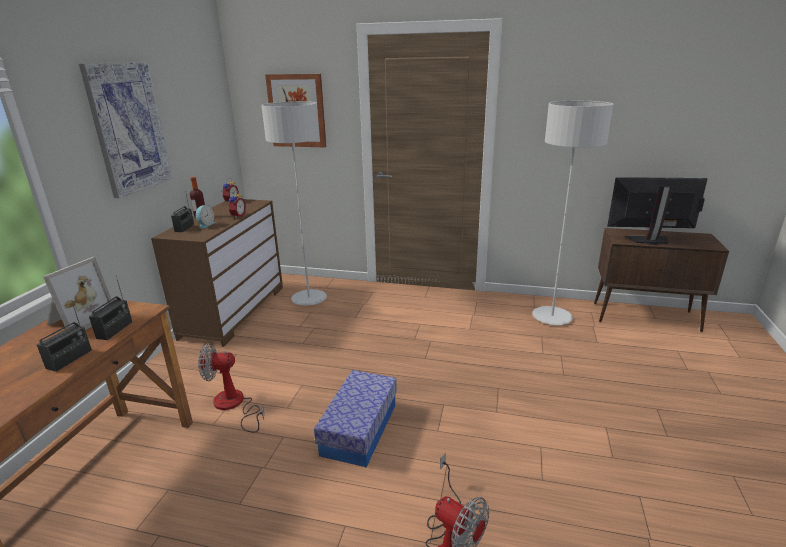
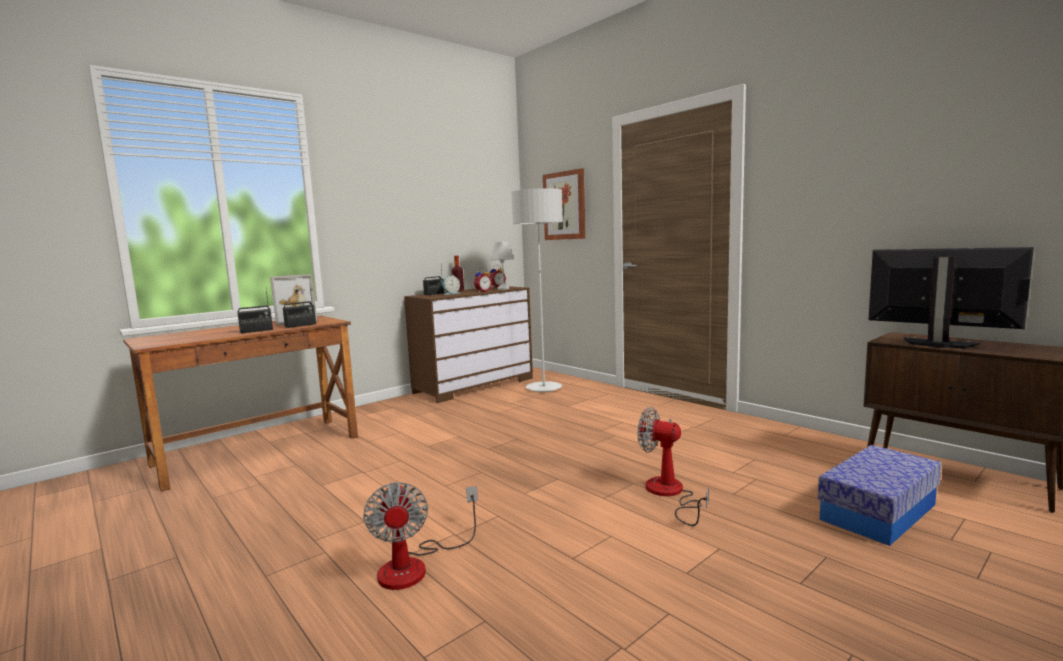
camera: 35 degrees right, 15 degrees down
(128, 128) = (401, 206): picture -> none
(234, 405) = (395, 435): fan -> fan (669, 494)
(250, 207) = (504, 289): none -> white table lamp
(359, 429) = (460, 472): storage box -> storage box (878, 512)
(552, 317) = (795, 447): grey floor lamp -> none

